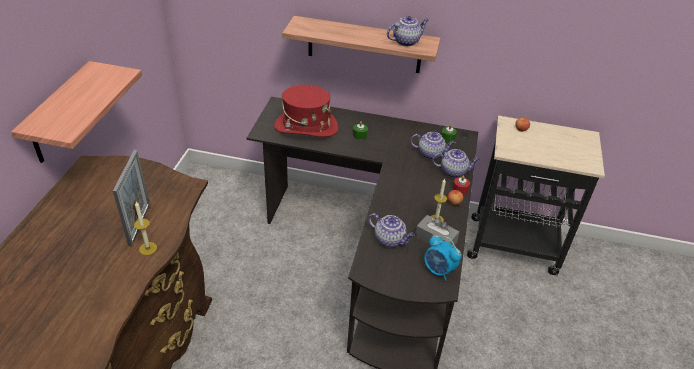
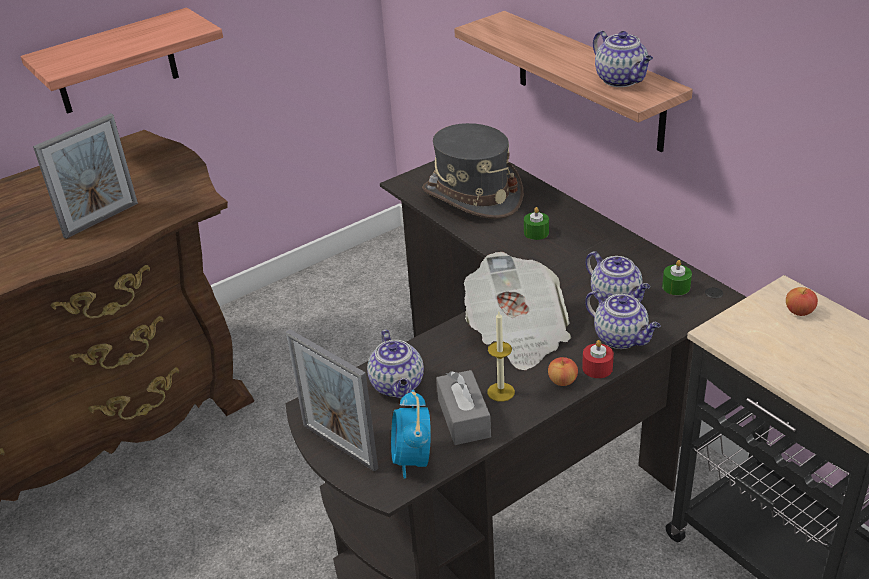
camera: 45 degrees right, 5 degrees down
(148, 248) = (76, 248): candle -> none
(306, 127) = (472, 196): red hat -> grey hat
(400, 282) = (339, 446): none -> picture frame
(406, 41) = (621, 80): teapot -> teapot turned 45 degrees clockwise
(410, 189) = (517, 333): none -> newspaper

